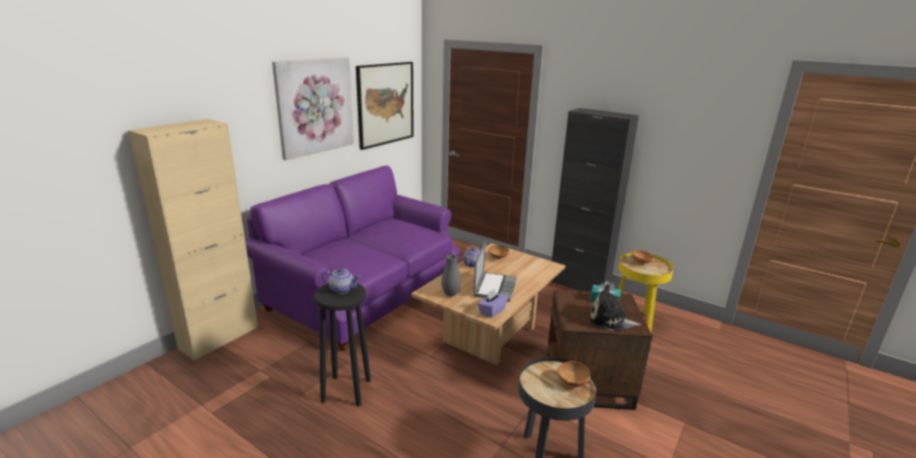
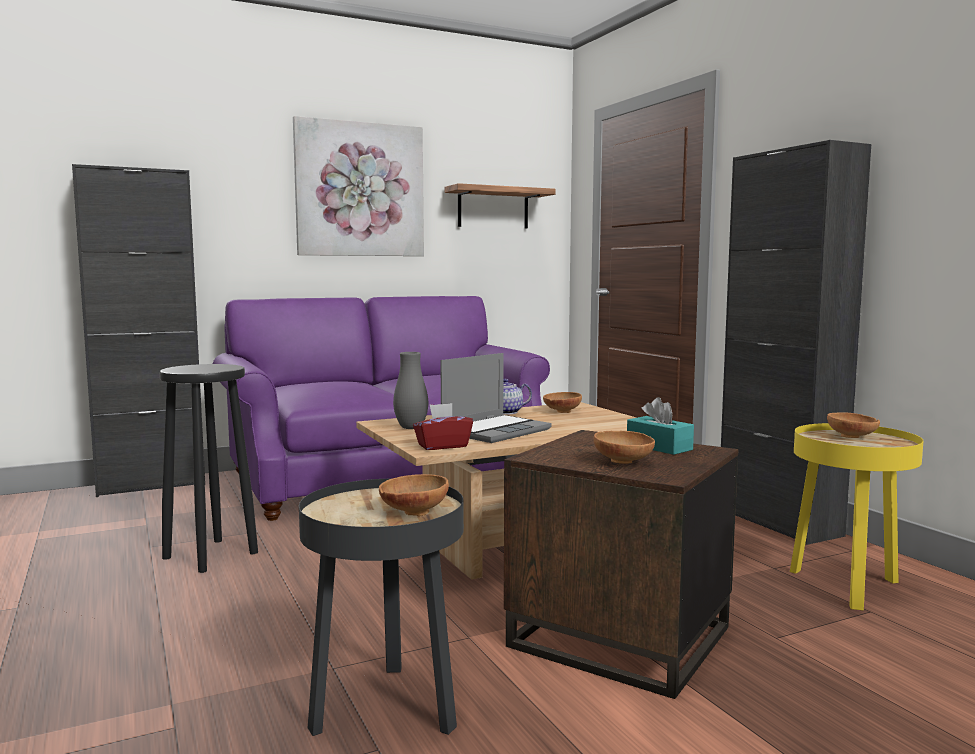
camera: 30 degrees right, 15 degrees down
(219, 338) = (151, 485): beige cabinet -> black cabinet
(342, 289) = (210, 367): teapot -> none
(385, 104) = (493, 208): picture -> shelf
(491, 311) = (442, 446): purple tissue box -> red tissue box
(610, 320) = (624, 463): plush toy -> brown bowl

